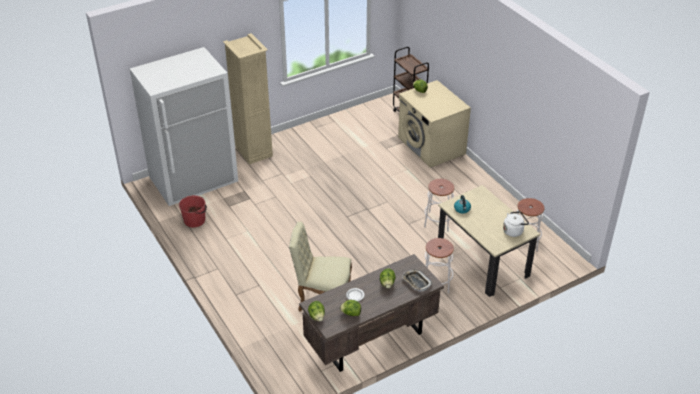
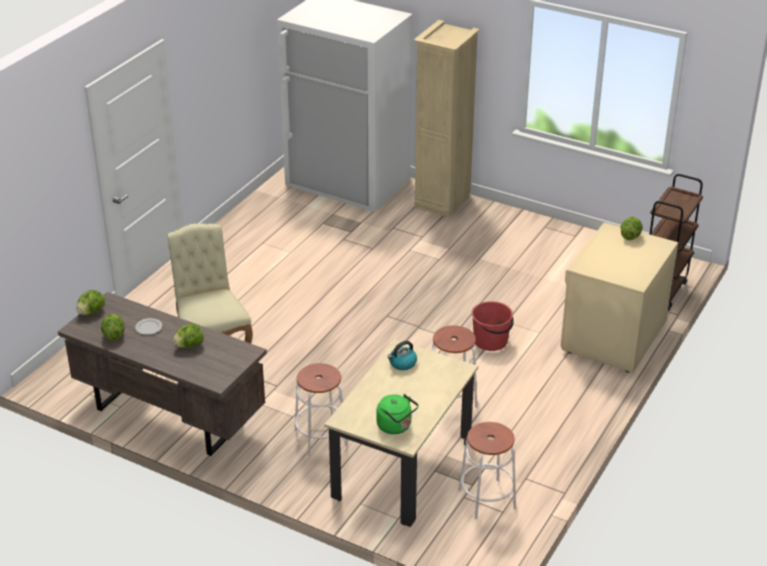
camera: 60 degrees right, 5 degrees down
(195, 220) = (276, 210): red bucket -> red bucket (491, 341)
(416, 282) = (210, 368): tray -> none
(514, 231) = (396, 426): white kettle -> green kettle

